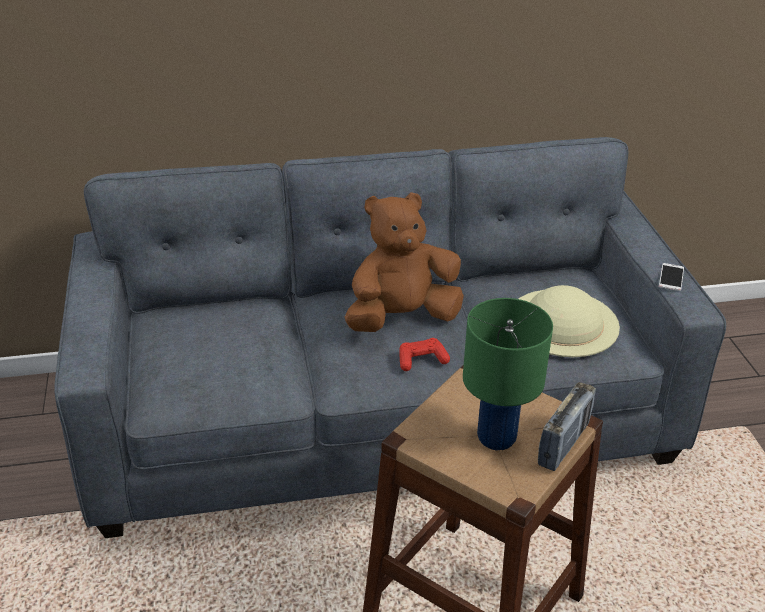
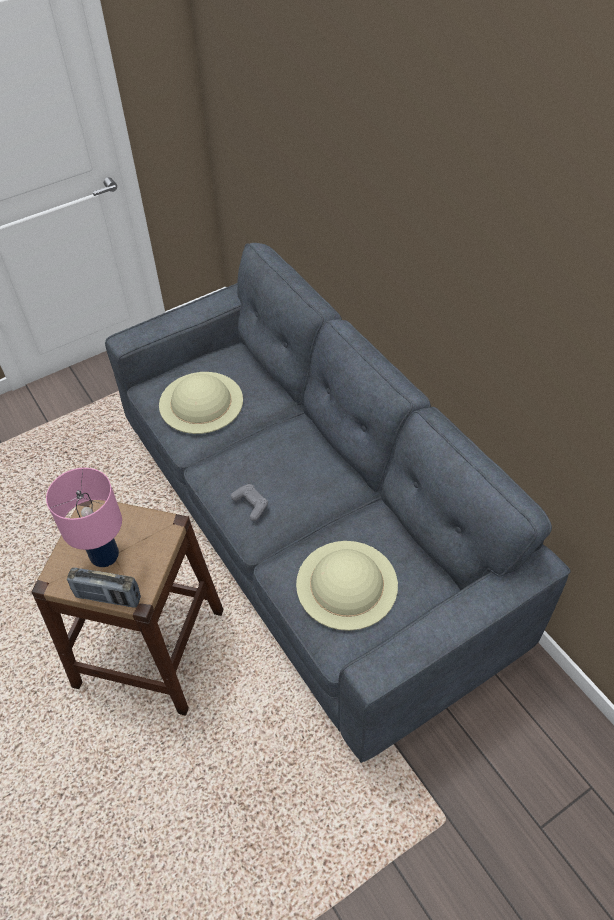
camera: 70 degrees right, 15 degrees up
(228, 360) = (201, 402): none -> beige hat
(401, 318) = (297, 476): brown plush toy -> none
(421, 360) = (251, 505): red game controller -> grey game controller
(498, 439) = (105, 558): green table lamp -> pink table lamp
(671, 277) = (413, 643): phone -> none

